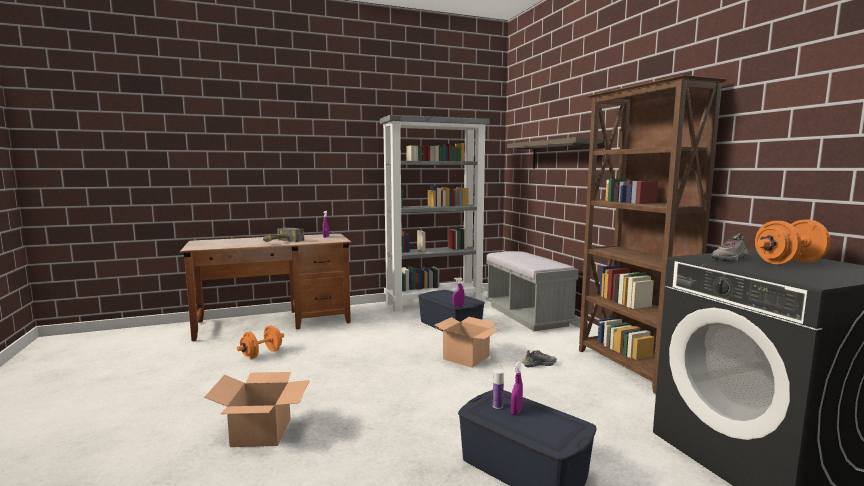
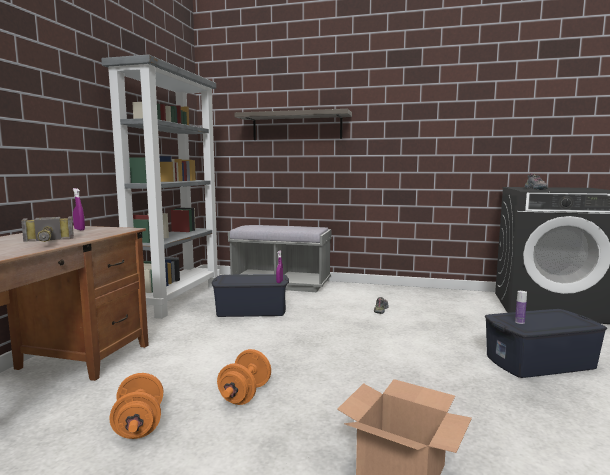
camera: 55 degrees left, 0 degrees up
(465, 358) = (334, 325): cardboard box -> none
(516, 411) = (531, 320): purple spray bottle -> none
(630, 367) = (416, 292): brown bookcase -> none
(788, 262) = (551, 188): orange dumbbell -> orange dumbbell (245, 394)

